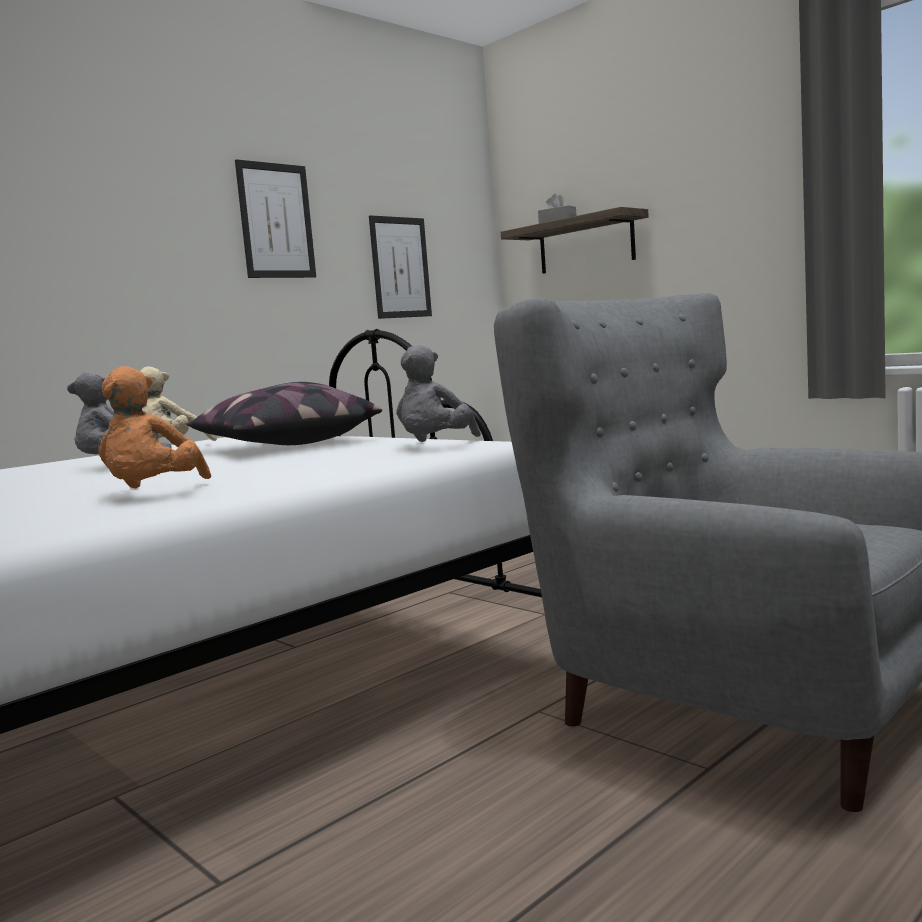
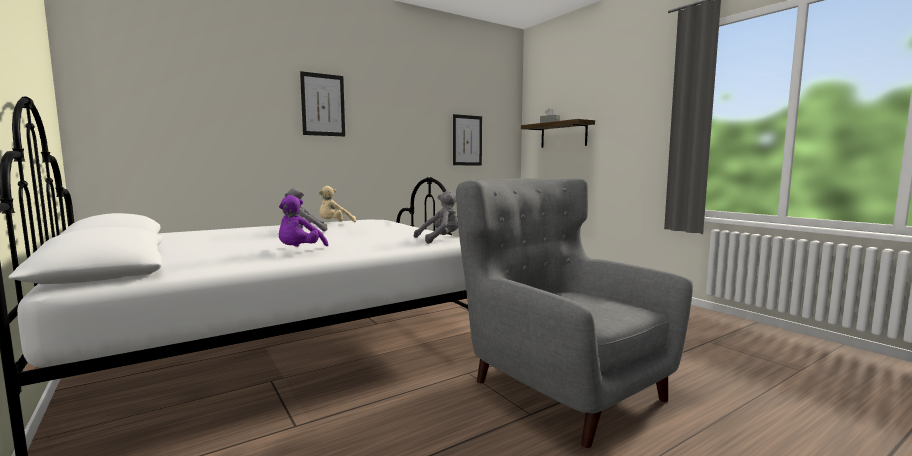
camera: 10 degrees right, 0 degrees up
(152, 494) = (299, 251): orange plush toy -> purple plush toy
(276, 221) = (405, 115): picture -> picture (323, 105)
(284, 446) = (380, 229): pillow -> none
(434, 446) = (440, 239): grey plush toy -> grey plush toy turned 150 degrees counterclockwise

